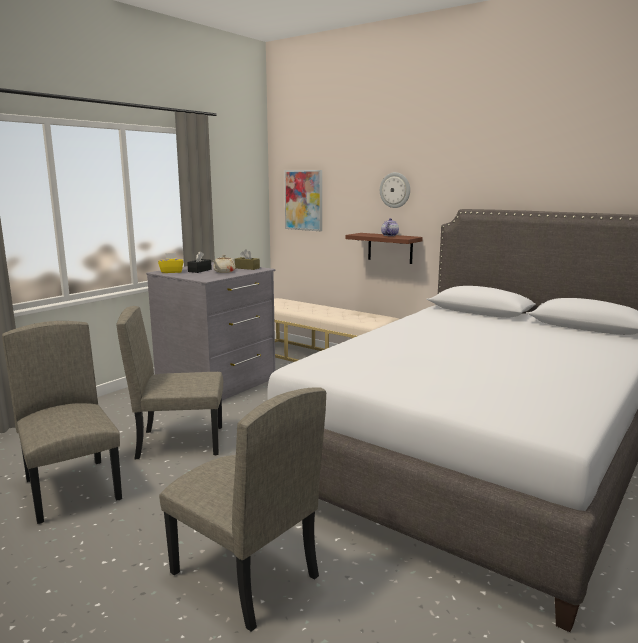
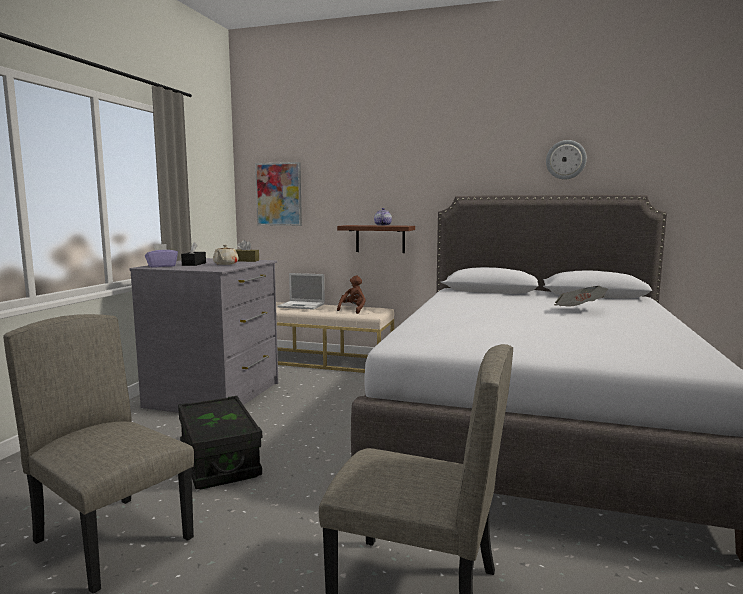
camera: 20 degrees left, 5 degrees down
(171, 272) = (161, 266): yellow tissue box -> purple tissue box
(181, 442) = (219, 460): beige chair -> black storage box
(316, 308) = (302, 305): none -> laptop
(357, 316) = (353, 310): none -> brown plush toy
(395, 190) = (384, 180): wall clock -> wall clock (565, 160)
(534, 346) = (579, 310): none -> newspaper

